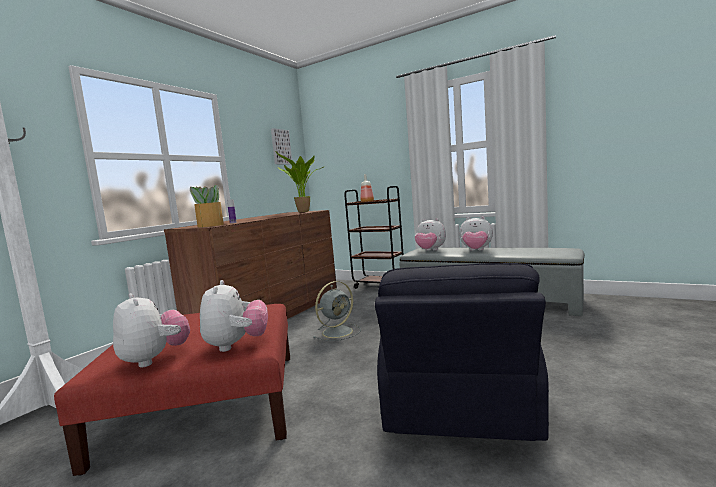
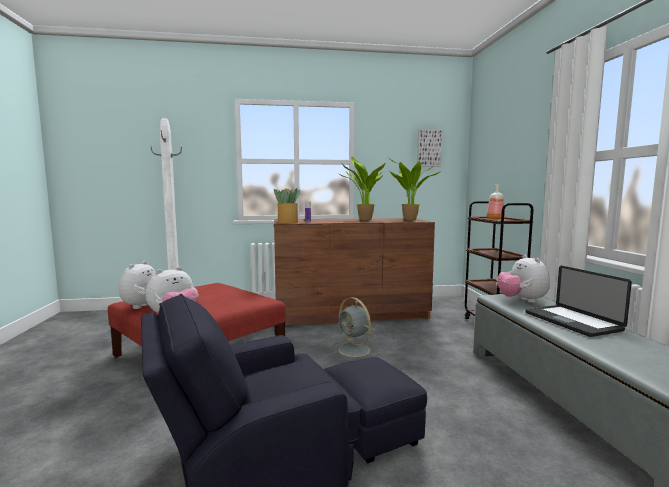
camera: 50 degrees right, 0 degrees up
(268, 216) = (363, 220): none -> potted plant
(338, 332) = (355, 350): grey fan -> grey fan turned 45 degrees clockwise
(476, 251) = (571, 321): plush toy -> laptop

